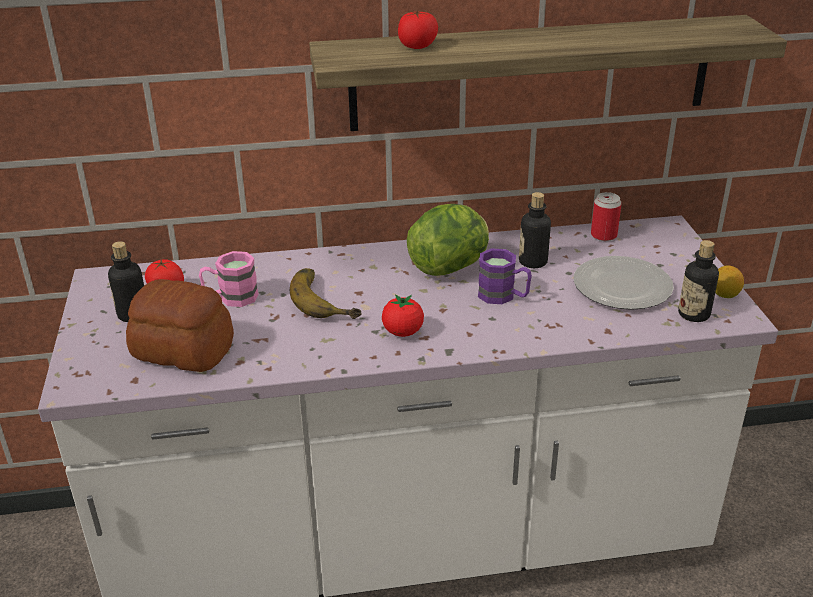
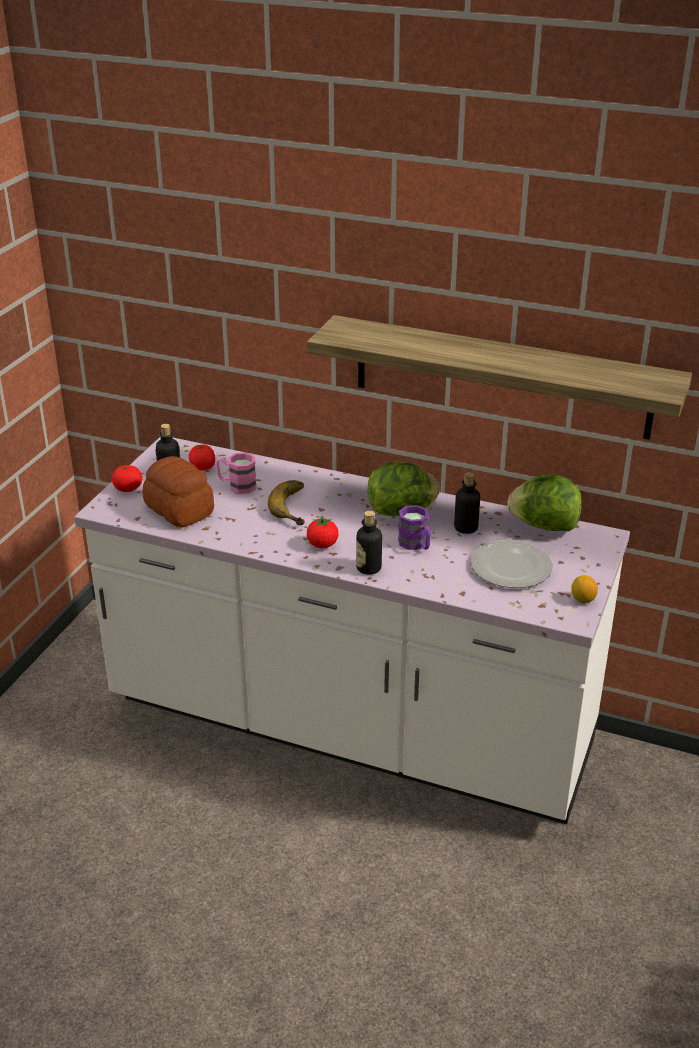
camera: 30 degrees right, 0 degrees up
(417, 46) = (397, 337): tomato -> tomato (128, 488)
(603, 235) = (544, 526): can -> lettuce
(694, 314) = (540, 604): bottle -> bottle (368, 568)

